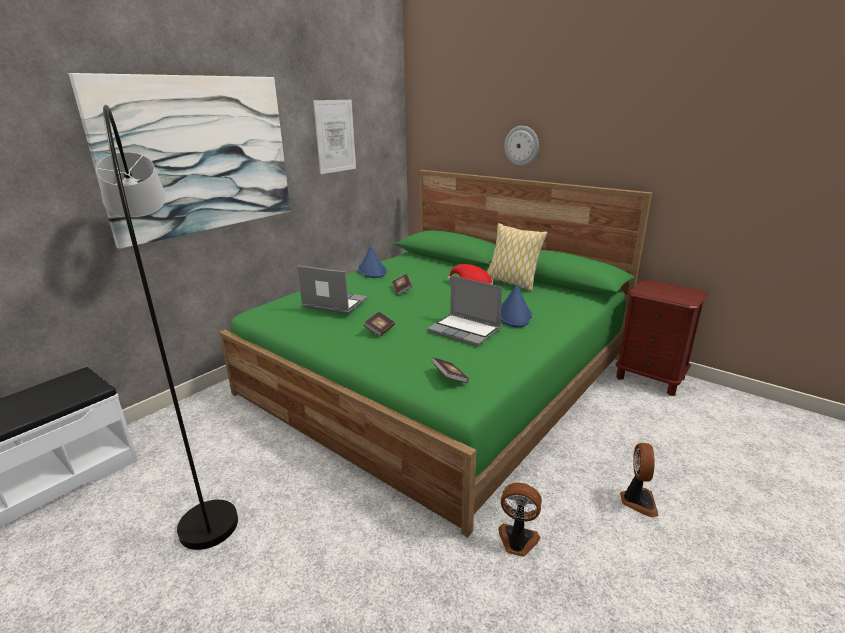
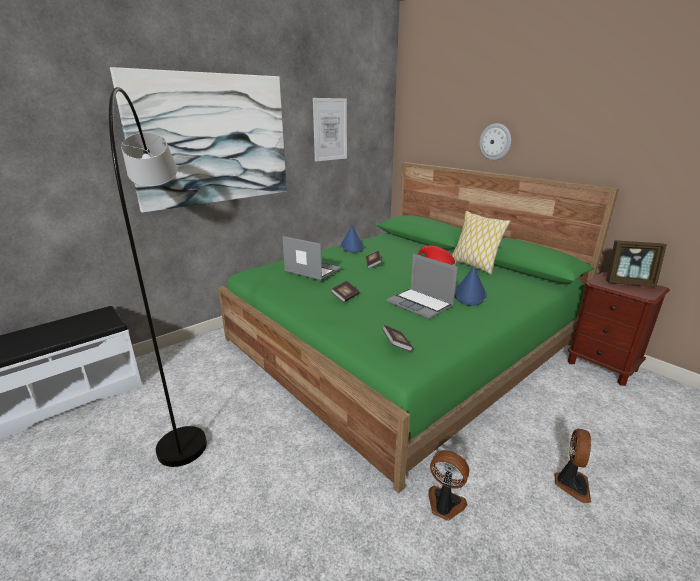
camera: 10 degrees right, 0 degrees up
(670, 289) = (629, 283): none -> picture frame

